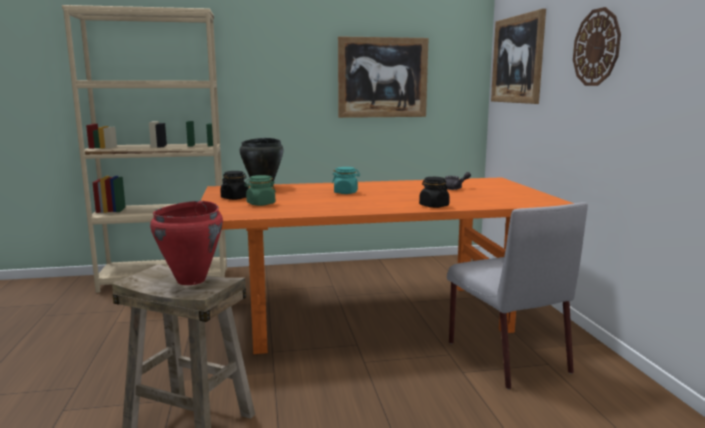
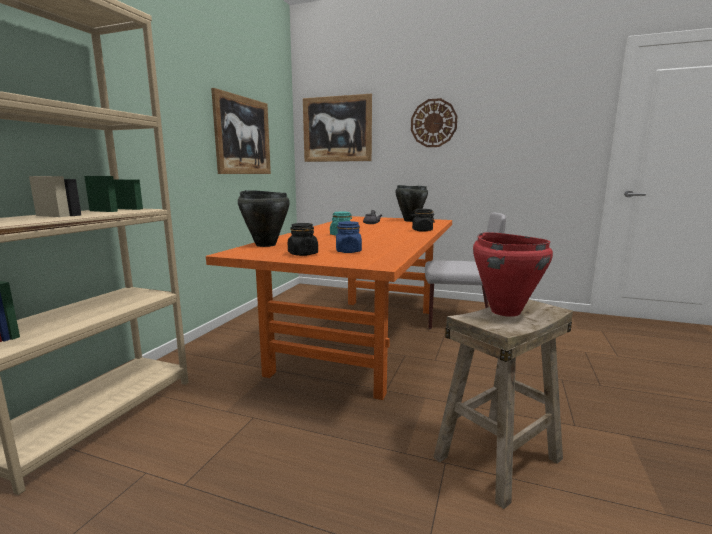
camera: 60 degrees left, 0 degrees up
(260, 204) = (348, 251): green jar -> blue jar
(515, 195) = (410, 220): none -> black cooking pot

